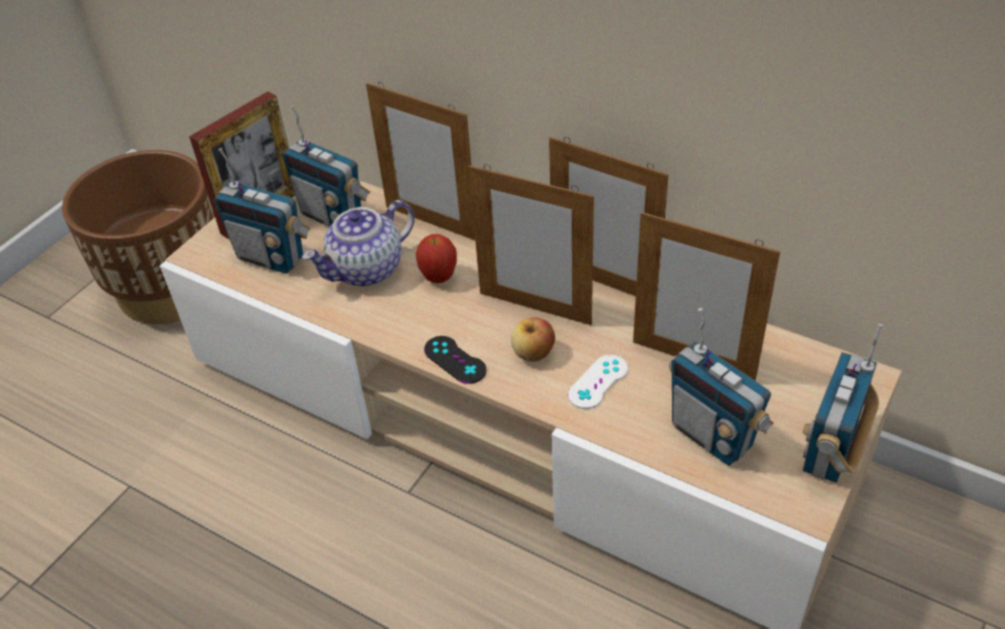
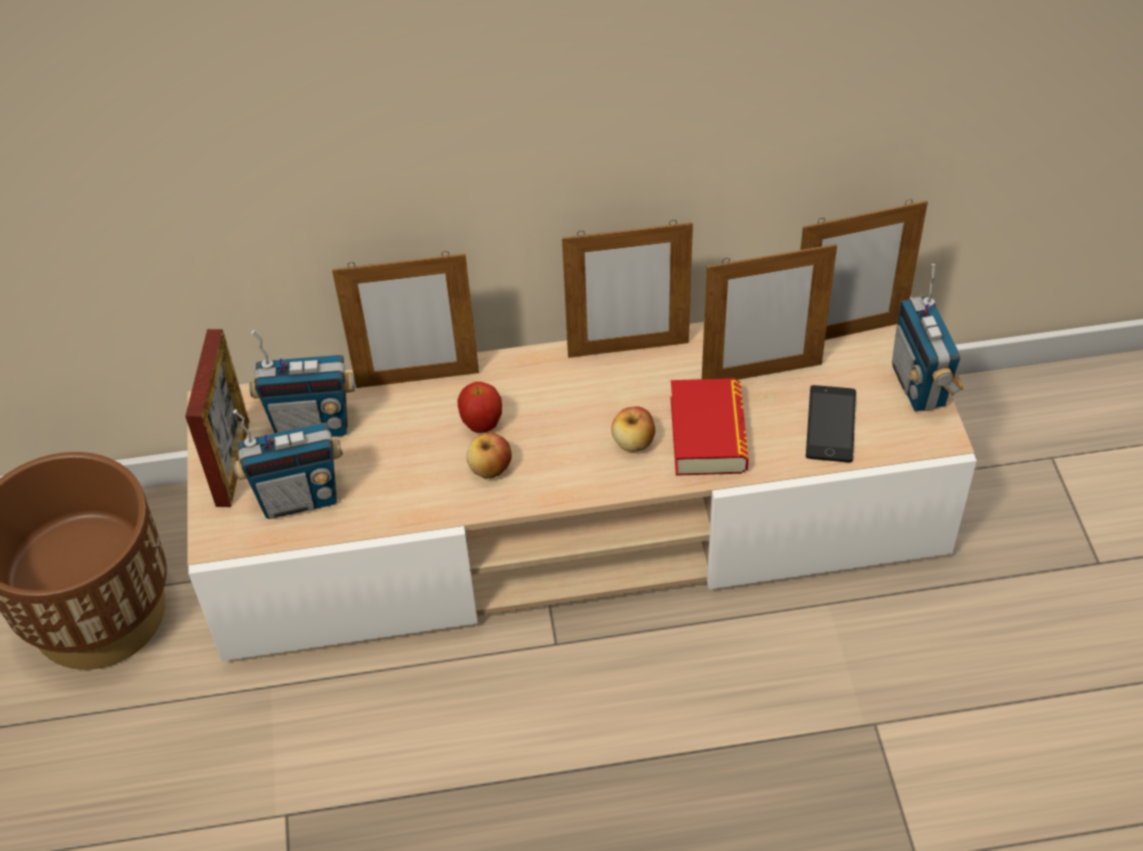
camera: 40 degrees left, 5 degrees up
(366, 270) = (407, 457): teapot -> none
(411, 311) = (490, 469): none -> apple
(455, 360) = (575, 487): black game controller -> none
(535, 308) = (594, 404): picture frame -> picture frame (848, 333)
(598, 382) = (708, 434): white game controller -> book
(712, 436) = (830, 424): radio -> phone

